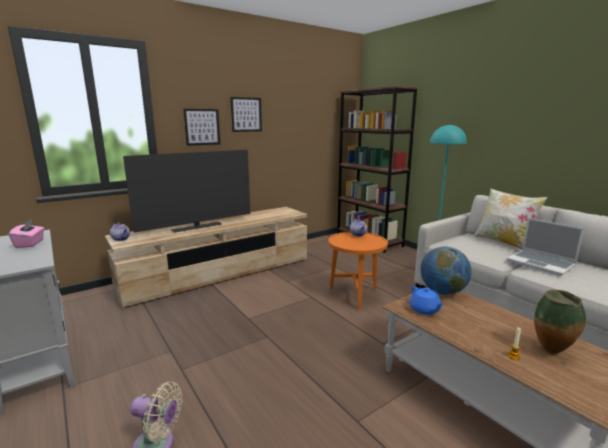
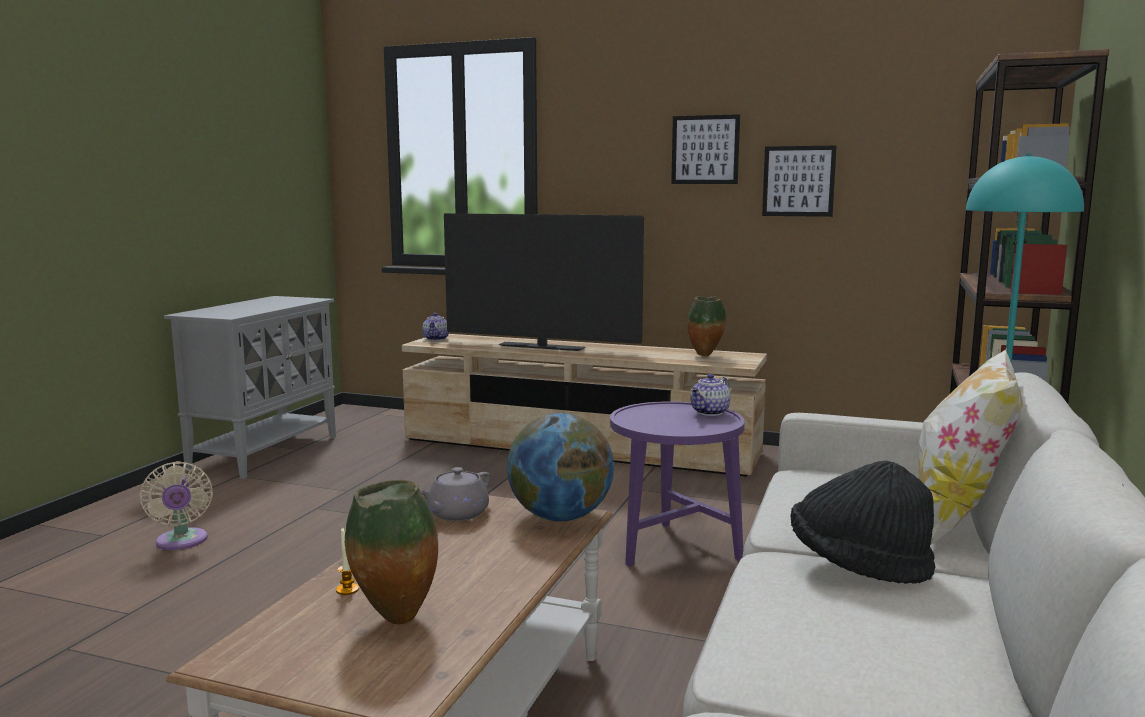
camera: 55 degrees right, 5 degrees down
(30, 243) = (280, 304): pink tissue box -> none
(202, 127) = (614, 174): picture -> picture (798, 181)
(274, 213) = (706, 356): none -> vase
(355, 296) = (673, 550): orange side table -> purple side table
(425, 310) = (456, 514): blue teapot -> grey teapot
(541, 264) = (858, 565): laptop -> black hat

